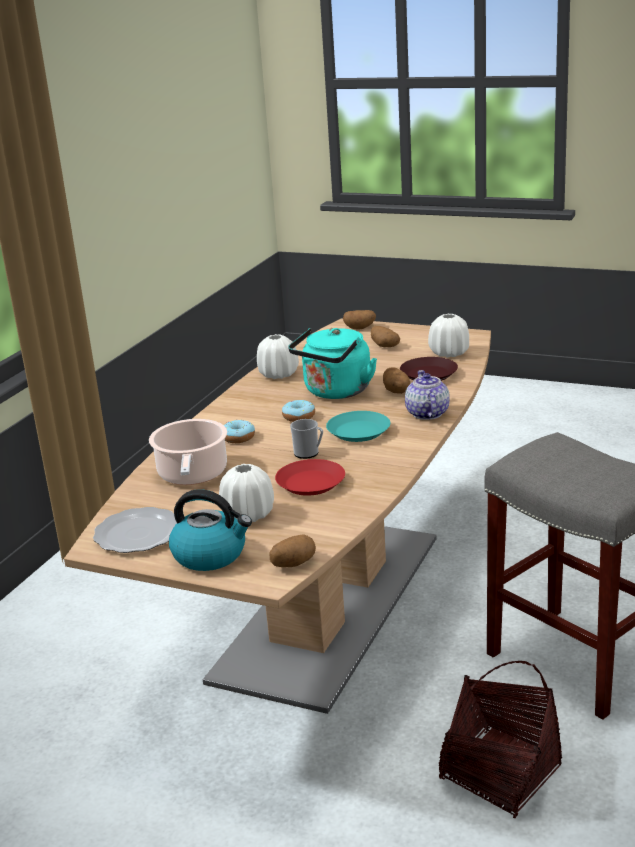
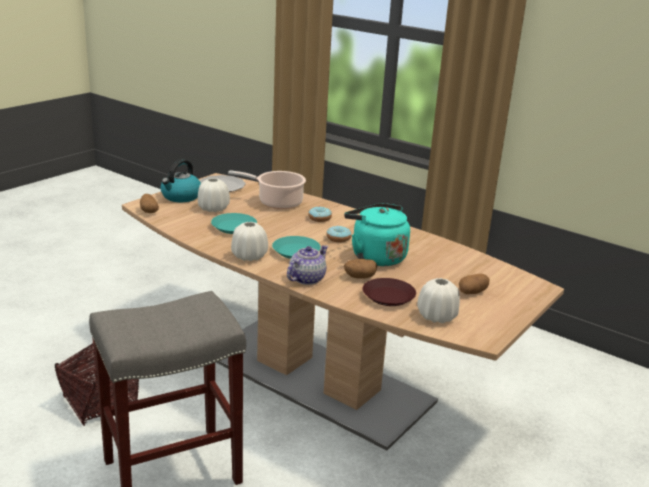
camera: 100 degrees right, 0 degrees up
(278, 374) = (426, 244): white vase -> white vase (249, 256)
(309, 453) = (276, 233): mug -> none
(310, 483) = (234, 227): red plate -> turquoise plate
(360, 328) = (528, 291): potato -> none
(427, 414) = (306, 279): teapot -> teapot turned 60 degrees counterclockwise

